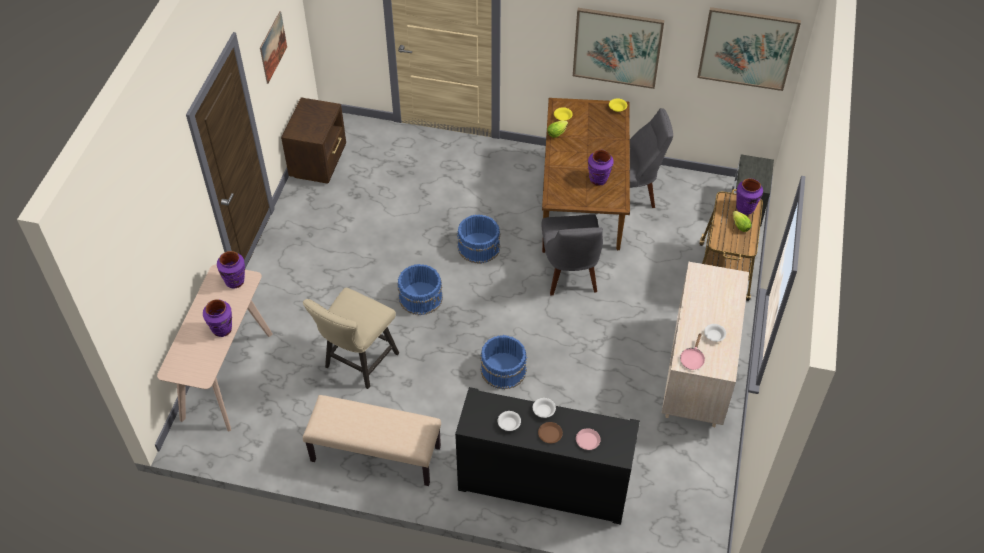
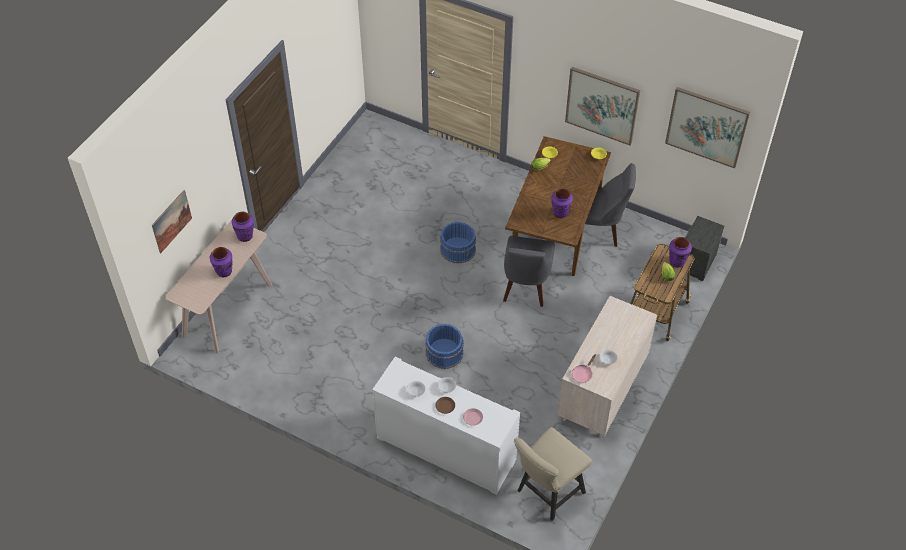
camera: 15 degrees right, 0 degrees up
(273, 47) = (321, 54): picture -> picture (171, 221)
(319, 163) = (351, 154): brown nightstand -> none
(358, 363) = (331, 322): beige chair -> beige chair (547, 494)
(375, 454) = (321, 396): beige bench -> none
(421, 297) = (397, 280): blue bucket -> none
(543, 484) = (446, 449): black cabinet -> white cabinet

